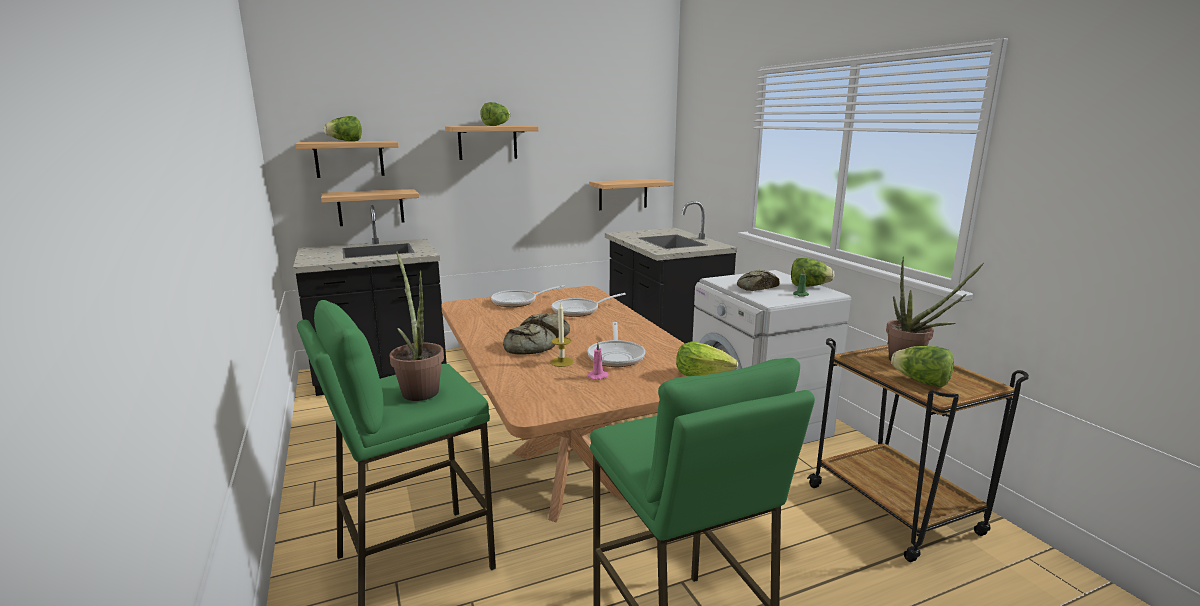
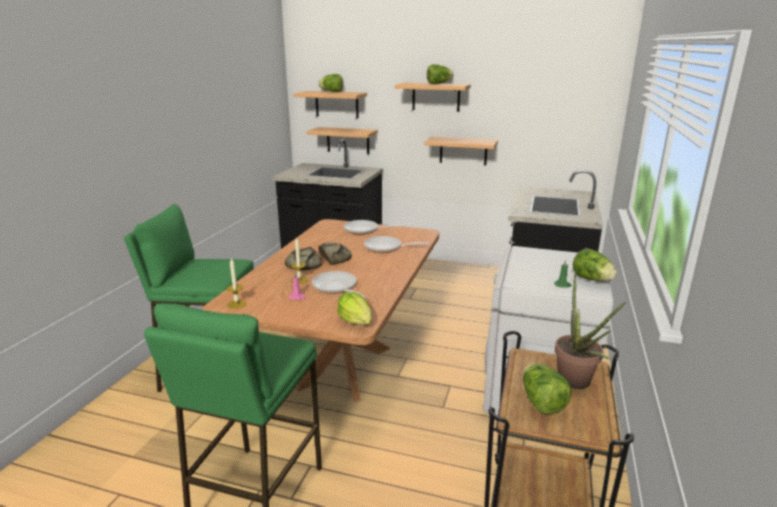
camera: 40 degrees right, 5 degrees up
(419, 389) = (204, 271): potted plant -> none
(548, 406) = (237, 304): none -> candle
(616, 356) = (336, 288): frying pan -> frying pan turned 105 degrees clockwise
(623, 194) = (559, 152): shelf -> shelf (463, 151)
(756, 287) = (538, 266): bread -> none

